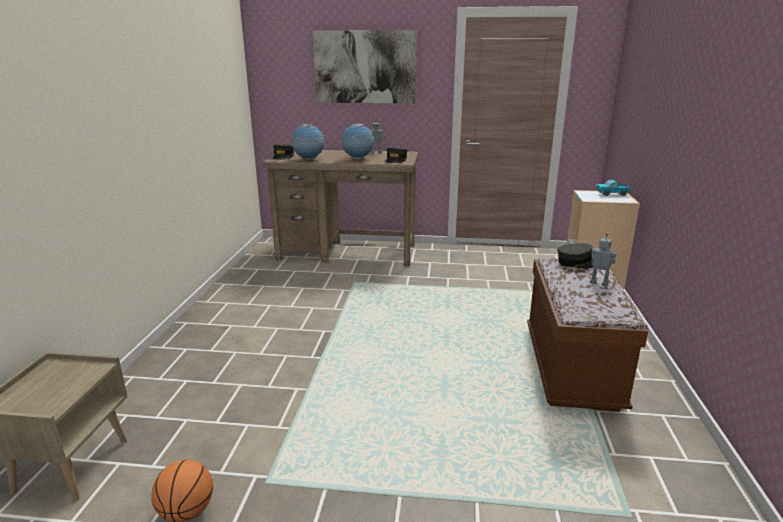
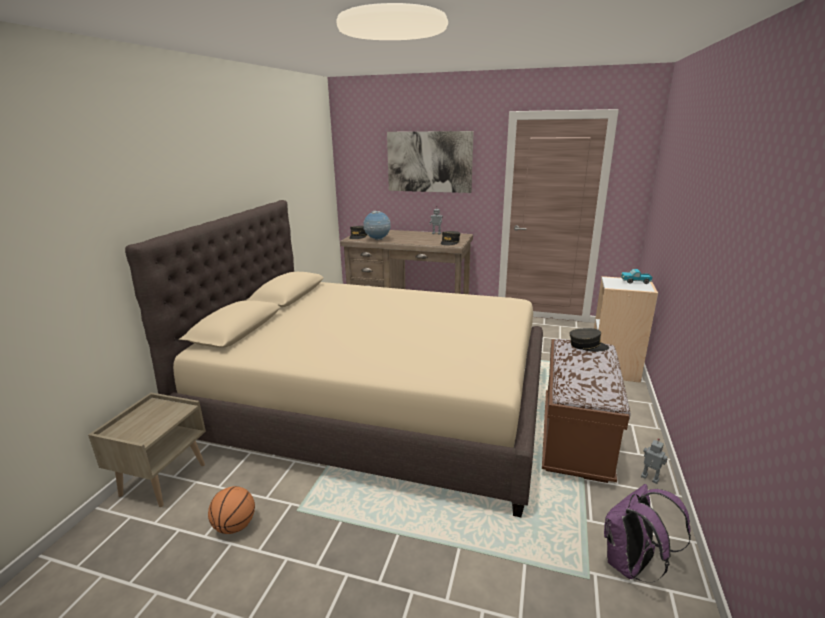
camera: 10 degrees right, 0 degrees up
(333, 353) = (375, 406): none -> beige bed
(358, 159) = (418, 240): globe -> none
(598, 283) = (599, 367): toy robot -> toy robot (649, 479)
(671, 496) = (631, 565): none -> purple backpack

